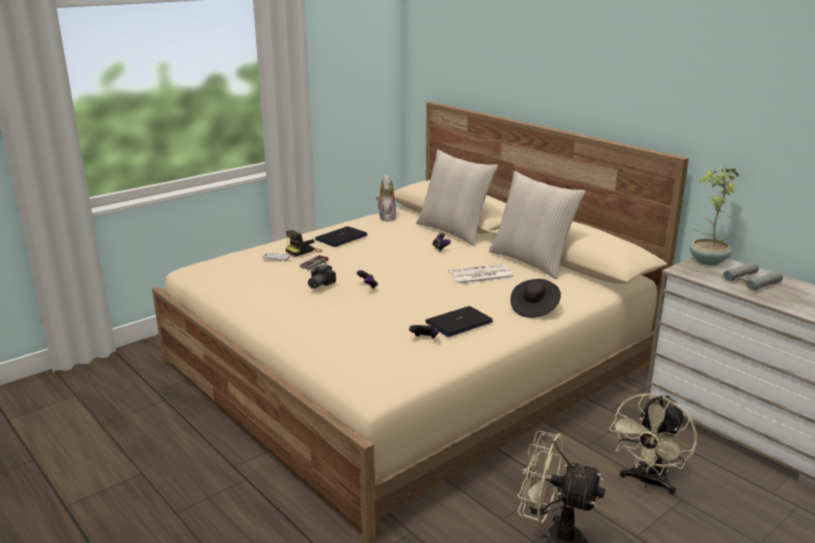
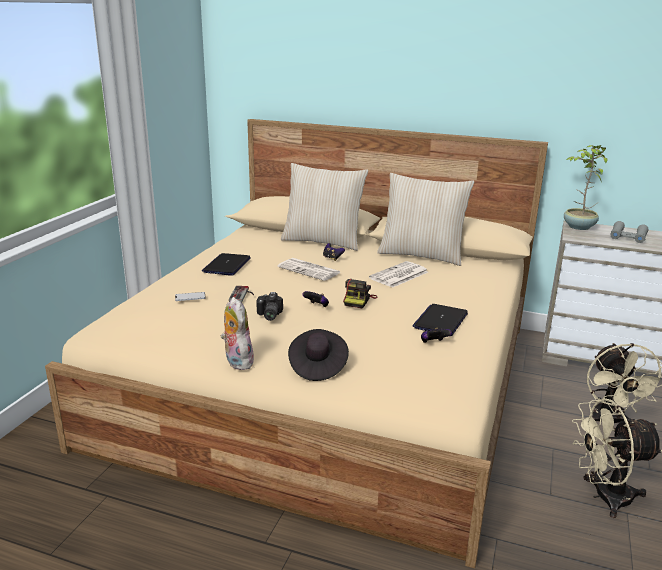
camera: 30 degrees left, 0 degrees up
(303, 251) = (207, 285): camera -> camera (359, 300)
(386, 217) = (243, 239): plush toy -> plush toy (236, 361)
(403, 255) = (310, 270): none -> newspaper
(534, 308) = (479, 294): black hat -> black hat (317, 366)

